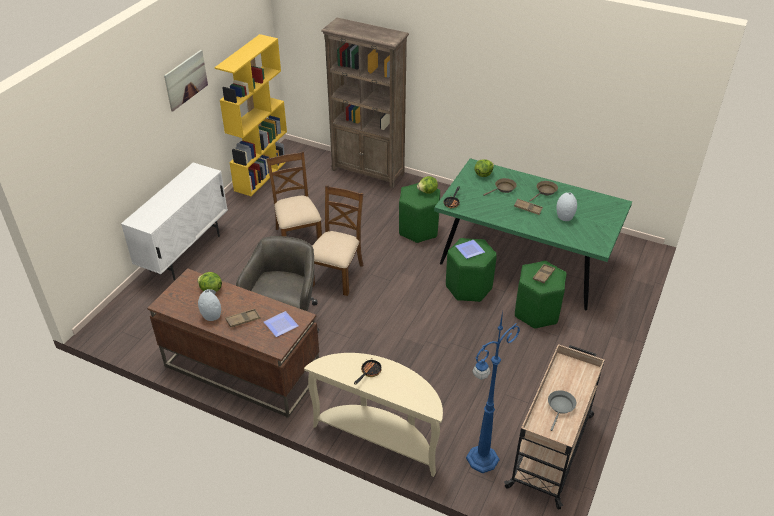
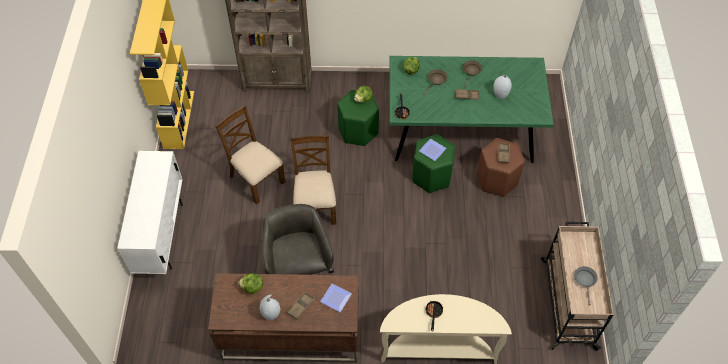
camera: 25 degrees left, 15 degrees up
(186, 80) = (115, 82): picture -> none
(481, 460) = (522, 333): blue floor lamp -> none
(536, 312) = (496, 180): green stool -> brown stool

